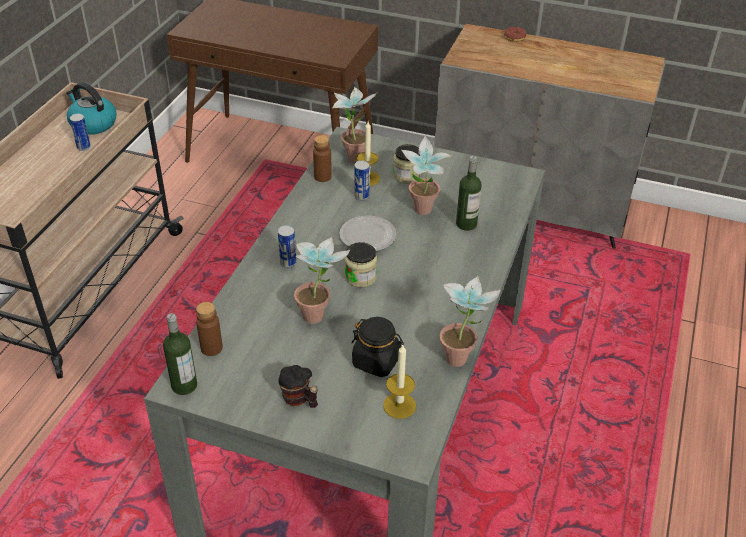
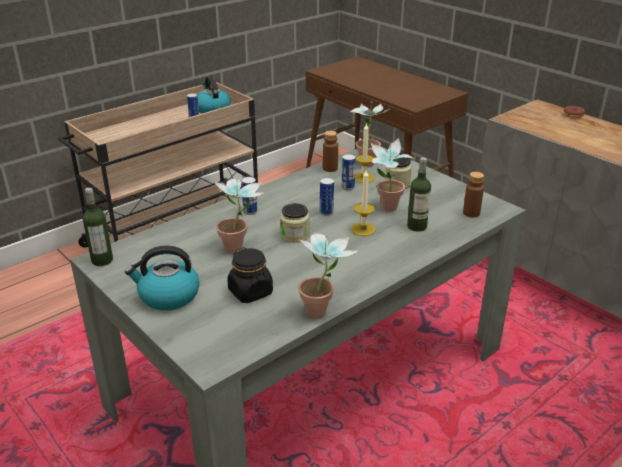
camera: 30 degrees right, 10 degrees down
(211, 348) = (143, 245): brown bottle -> brown bottle (471, 213)
(299, 400) = (168, 296): mug -> kettle
(367, 237) = (326, 212): plate -> can
(399, 405) = (237, 327): candle -> candle (363, 229)

